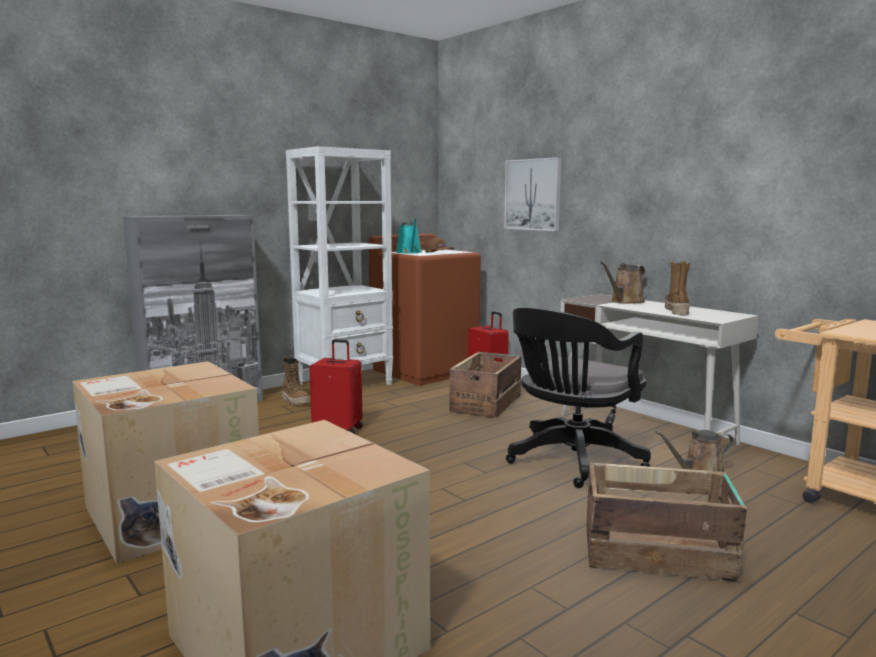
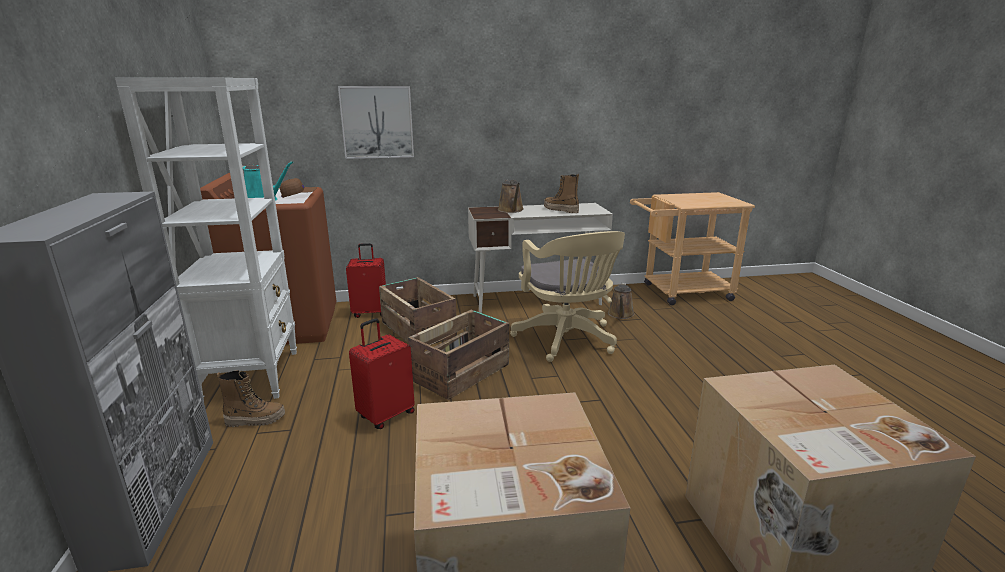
camera: 60 degrees left, 10 degrees up
(571, 461) = (567, 340): black office chair -> beige office chair
(659, 554) = (712, 363): crate -> crate (462, 372)

